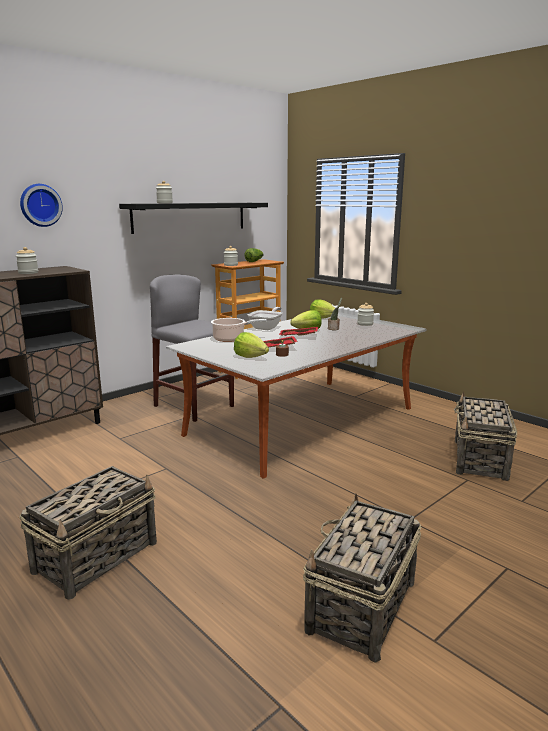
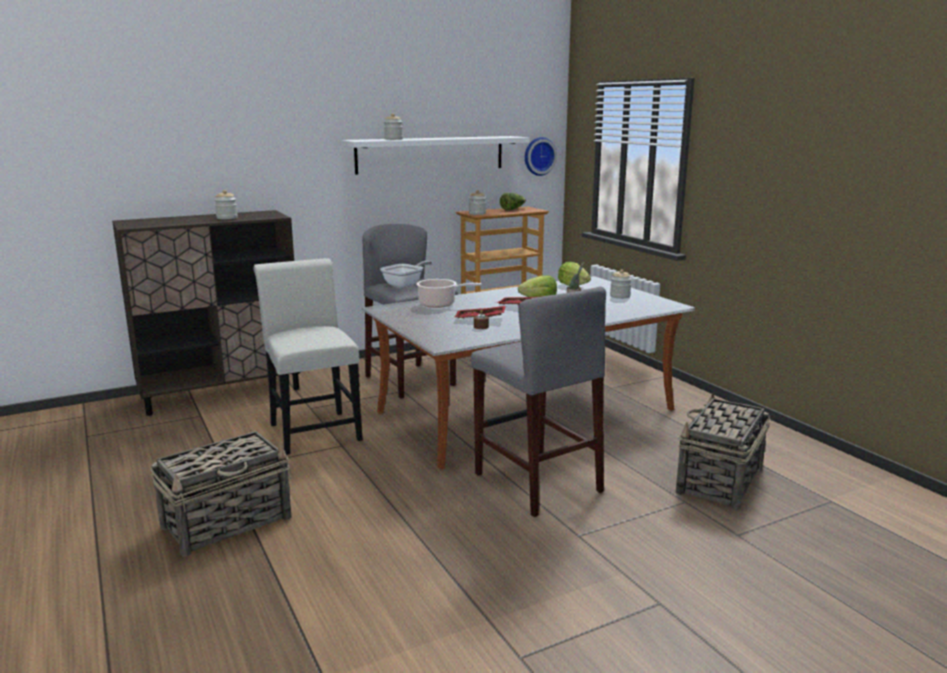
camera: 15 degrees right, 0 degrees up
(40, 205) = (250, 143): wall clock -> wall clock (538, 156)
(132, 457) = (313, 429): none -> white chair
(190, 217) = (431, 154): black shelf -> white shelf
(250, 357) = (442, 327): lettuce -> none
(267, 327) = (494, 293): frying pan -> frying pan (405, 284)
(348, 479) = (537, 482): none -> grey stool
(361, 607) = (462, 613): basket -> none

